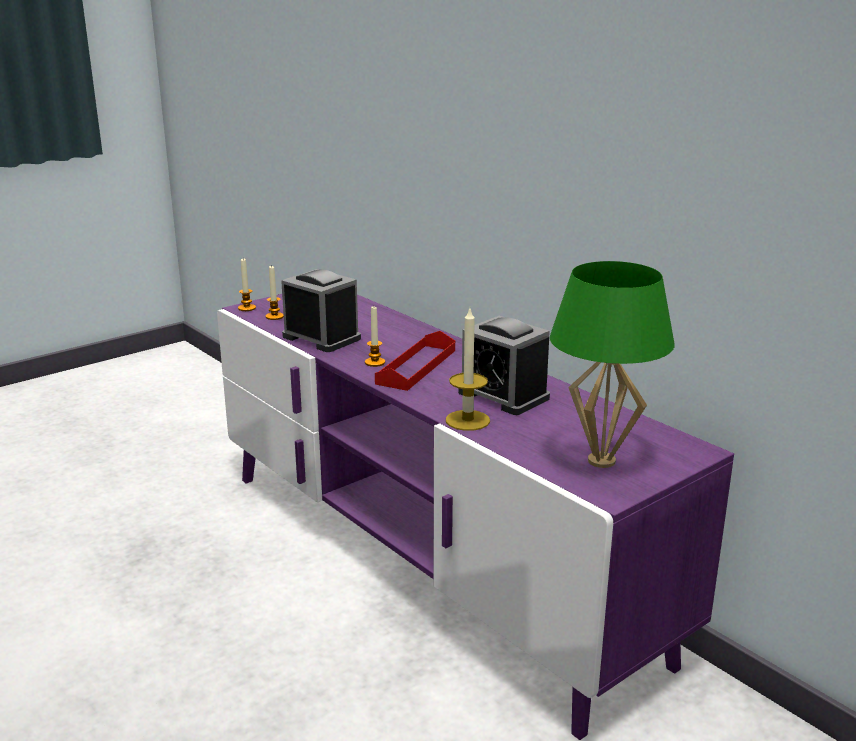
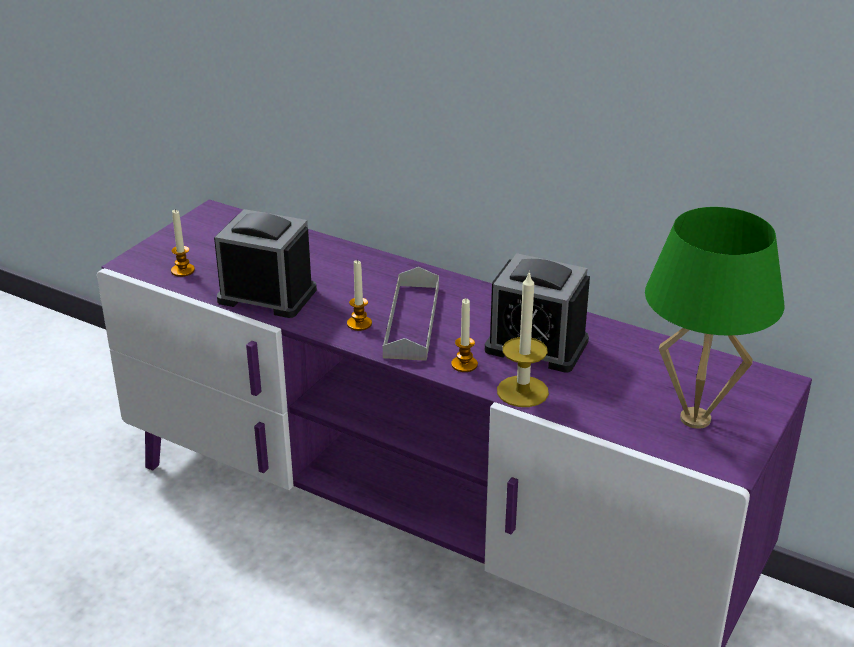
camera: 20 degrees left, 10 degrees up
(247, 308) = (136, 262): candle -> candle (464, 364)
(416, 367) = (412, 321): red tray -> grey tray

